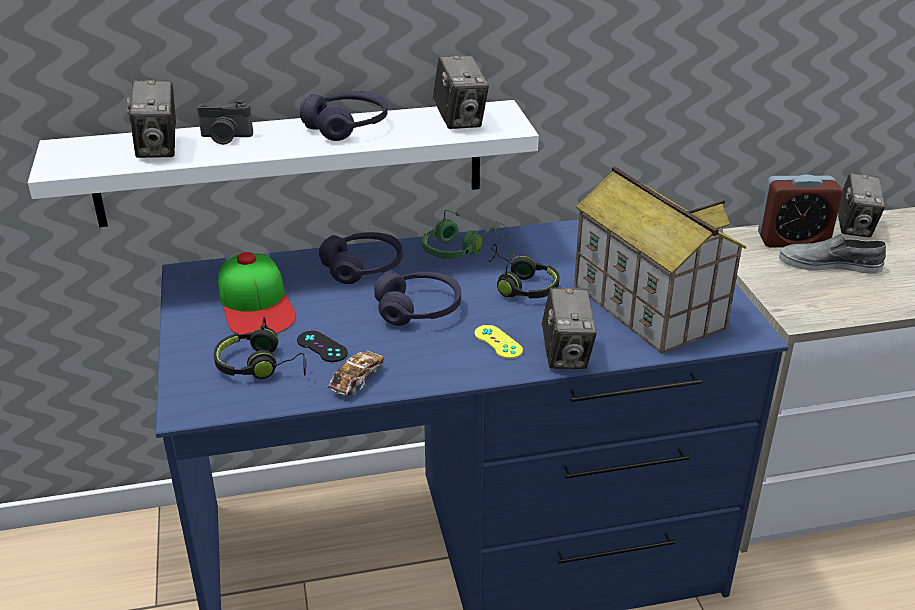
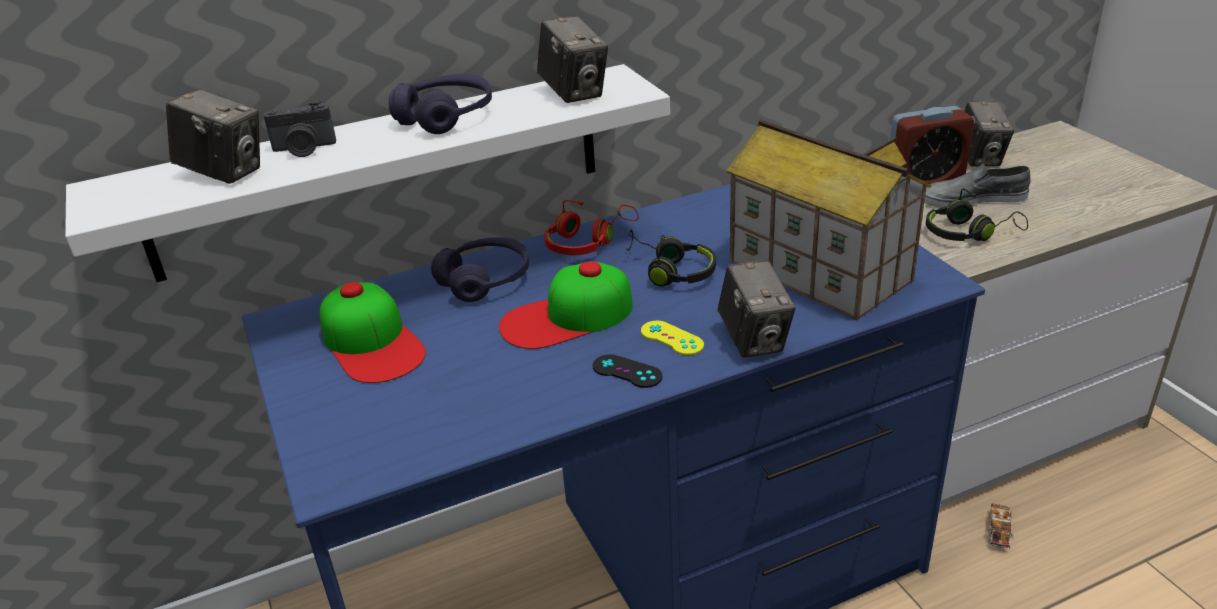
camera: 10 degrees left, 0 degrees up
(159, 148) = (224, 172): camera -> camera turned 45 degrees counterclockwise
(262, 366) = (404, 415): black headphones -> black headphones (969, 233)
(322, 347) = (469, 379): black game controller -> black game controller (627, 371)
(357, 381) = (525, 412): toy car -> toy car (998, 532)
(419, 309) = (567, 317): purple headphones -> cap
(460, 248) = (587, 242): green headphones -> red headphones

